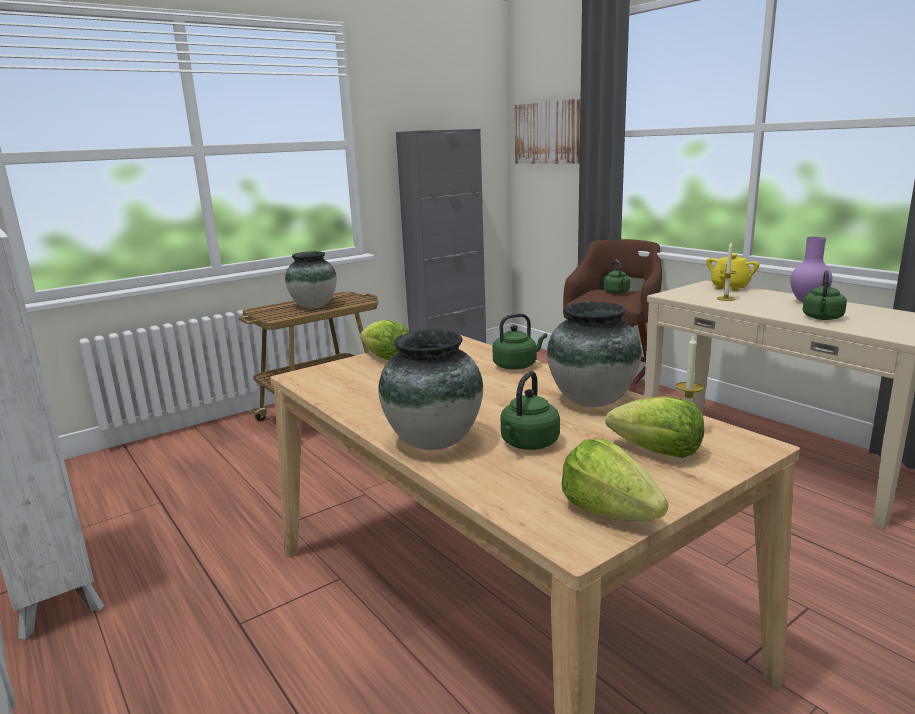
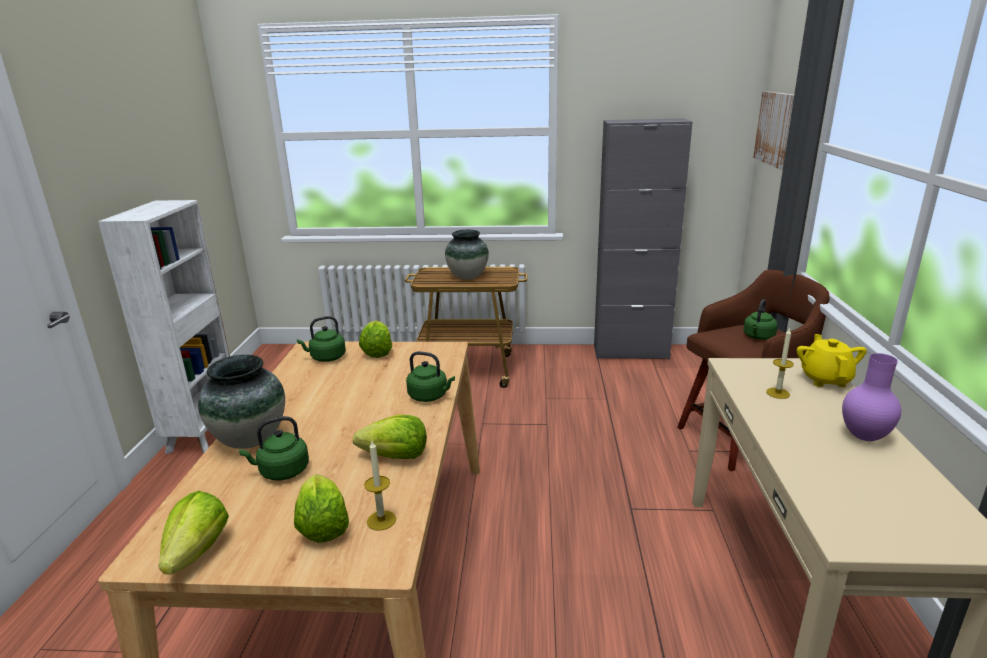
camera: 40 degrees right, 5 degrees up
(593, 401) = (395, 456): vase -> lettuce
(730, 287) = (825, 379): yellow teapot -> yellow teapot turned 75 degrees counterclockwise
(822, 318) = (817, 466): green kettle -> green kettle (326, 358)

